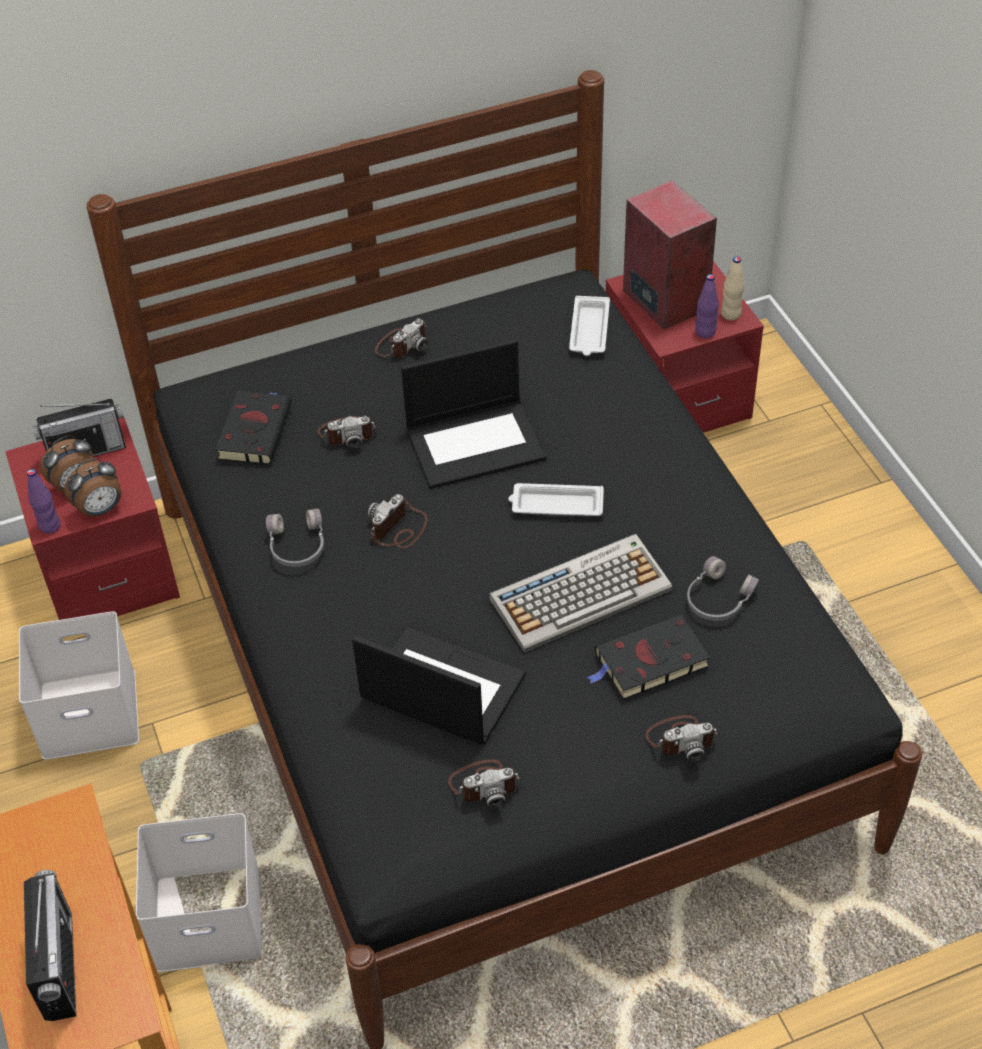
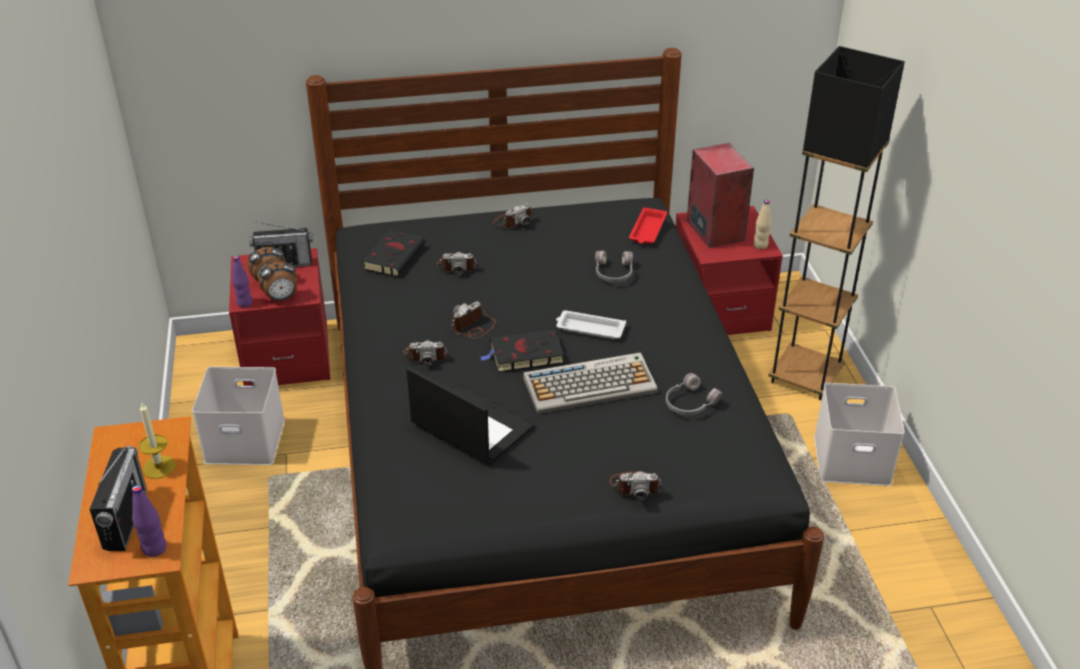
camera: 10 degrees right, 10 degrees down
(76, 874) = (159, 467): none -> candle
(211, 916) = (286, 582): white storage box -> white storage box (853, 458)
(296, 546) = (399, 326): grey headphones -> grey headphones (613, 273)
(476, 443) = (545, 284): laptop -> none
(484, 784) = (482, 490): camera -> camera (426, 355)
(589, 331) = (647, 230): white tray -> red tray
(648, 662) = (626, 434): black book -> black book (524, 355)
(705, 332) = (738, 253): purple bottle -> purple bottle (154, 548)
(811, 481) = (805, 376): none -> black floor lamp

